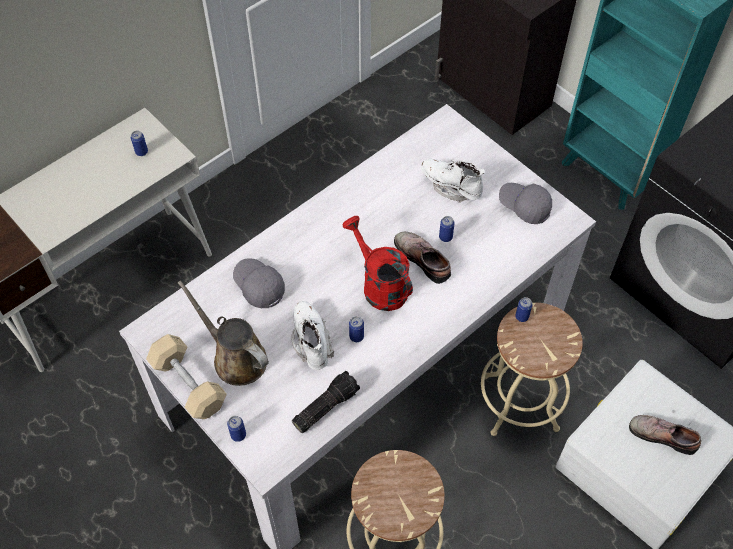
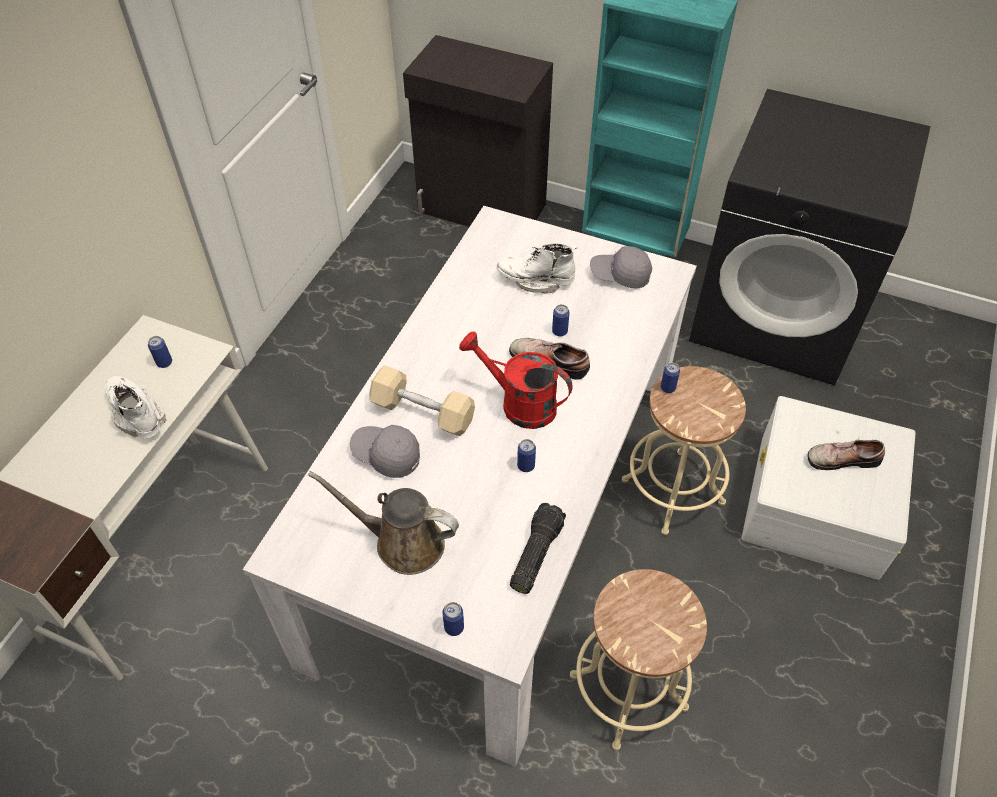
camera: 25 degrees left, 5 degrees down
(188, 384) = (362, 595): beige dumbbell -> beige dumbbell (423, 412)
(311, 341) = (479, 490): white boot -> white boot (137, 416)

